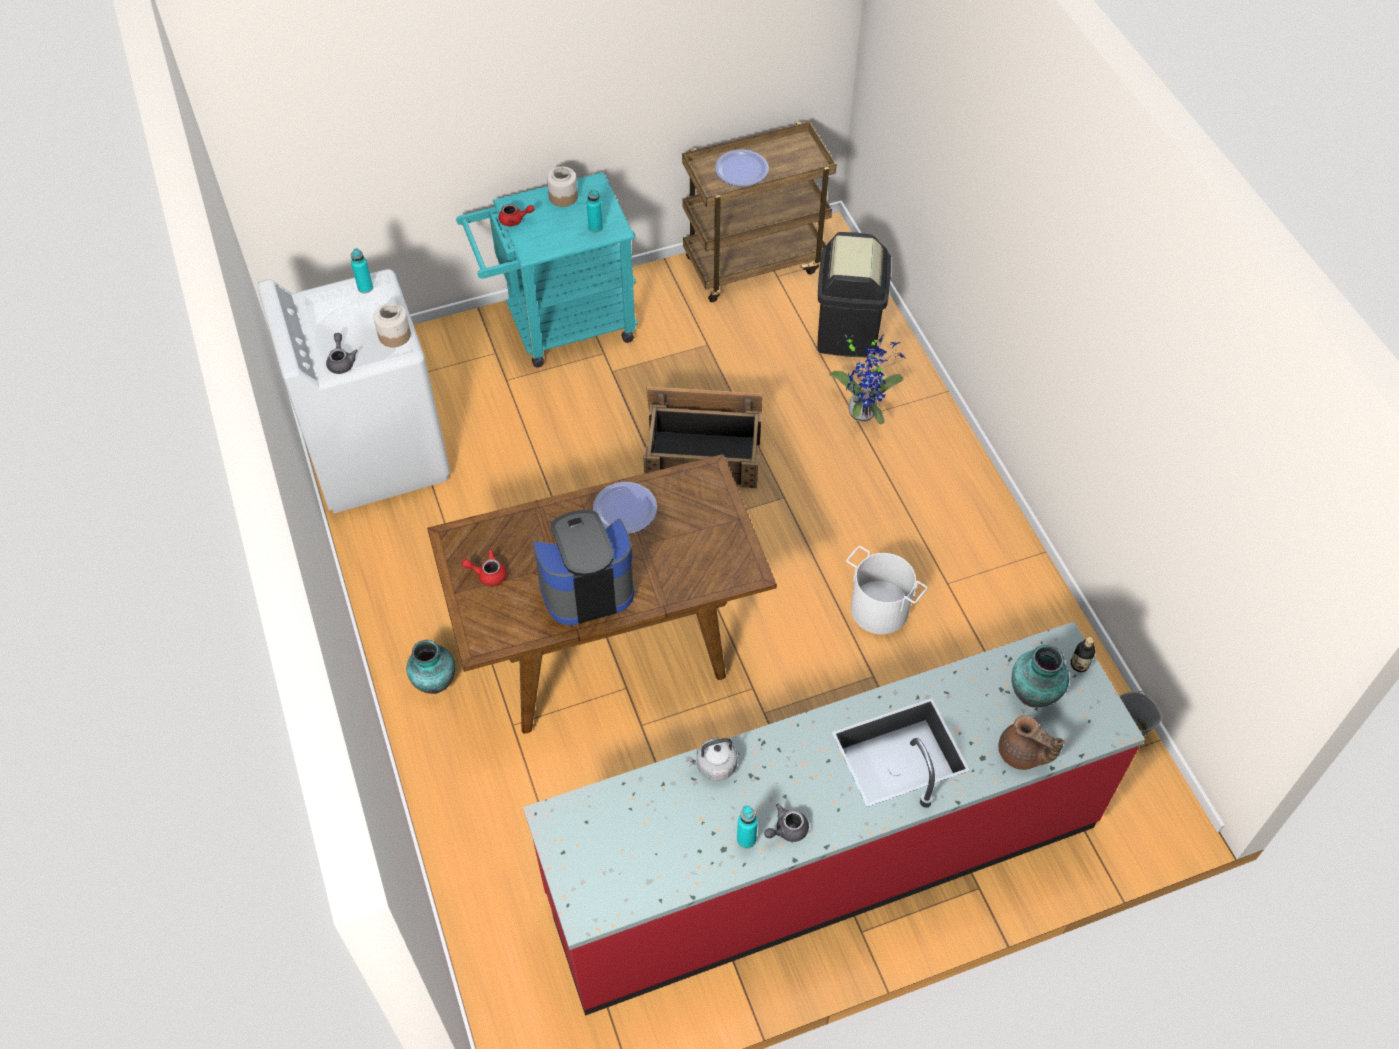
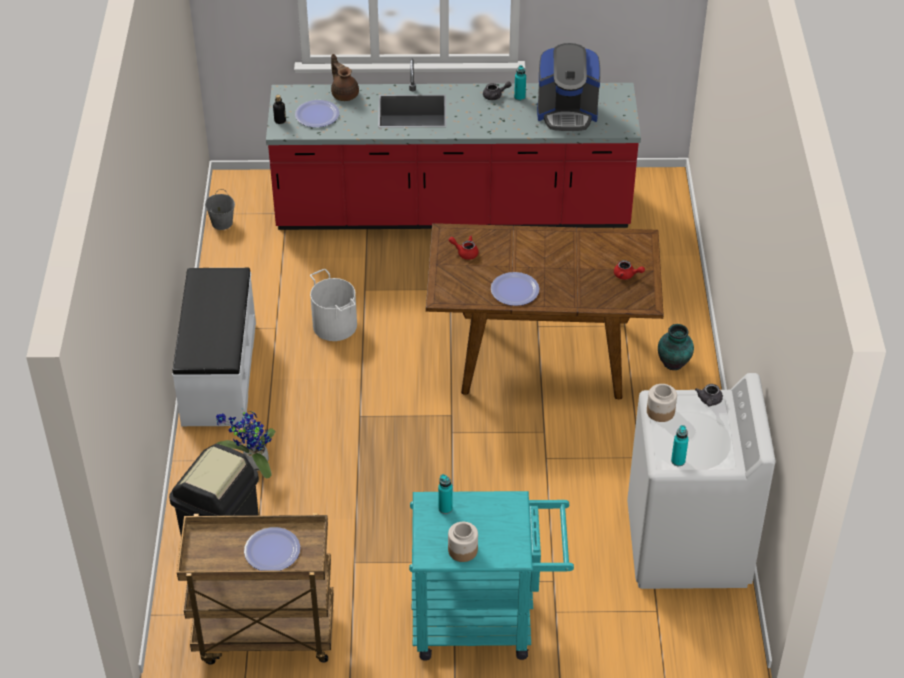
camera: 160 degrees left, 10 degrees down
(515, 220) = (518, 536): red teapot -> red teapot (465, 252)
(586, 587) = (561, 251): coffee machine -> coffee machine (567, 113)
(704, 449) = (404, 470): crate -> none
(714, 766) = (522, 128): grey kettle -> none
(972, 502) = (218, 373): none -> white bench
(1034, 694) = (317, 115): vase -> plate

